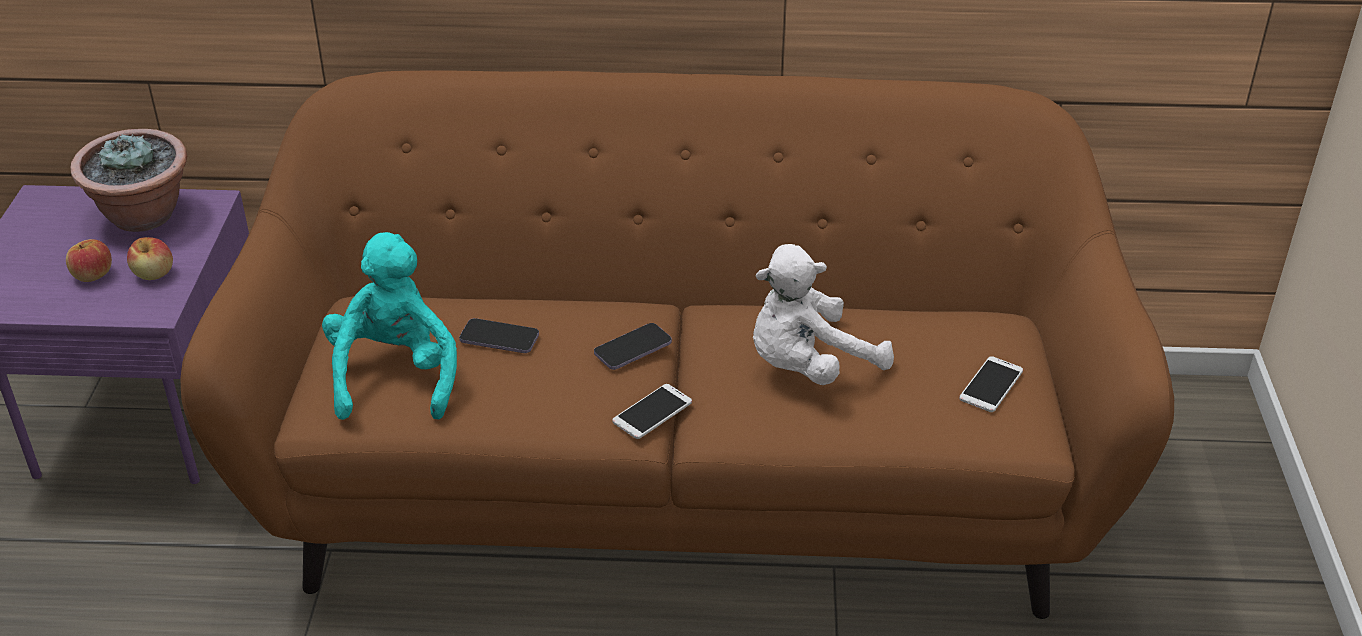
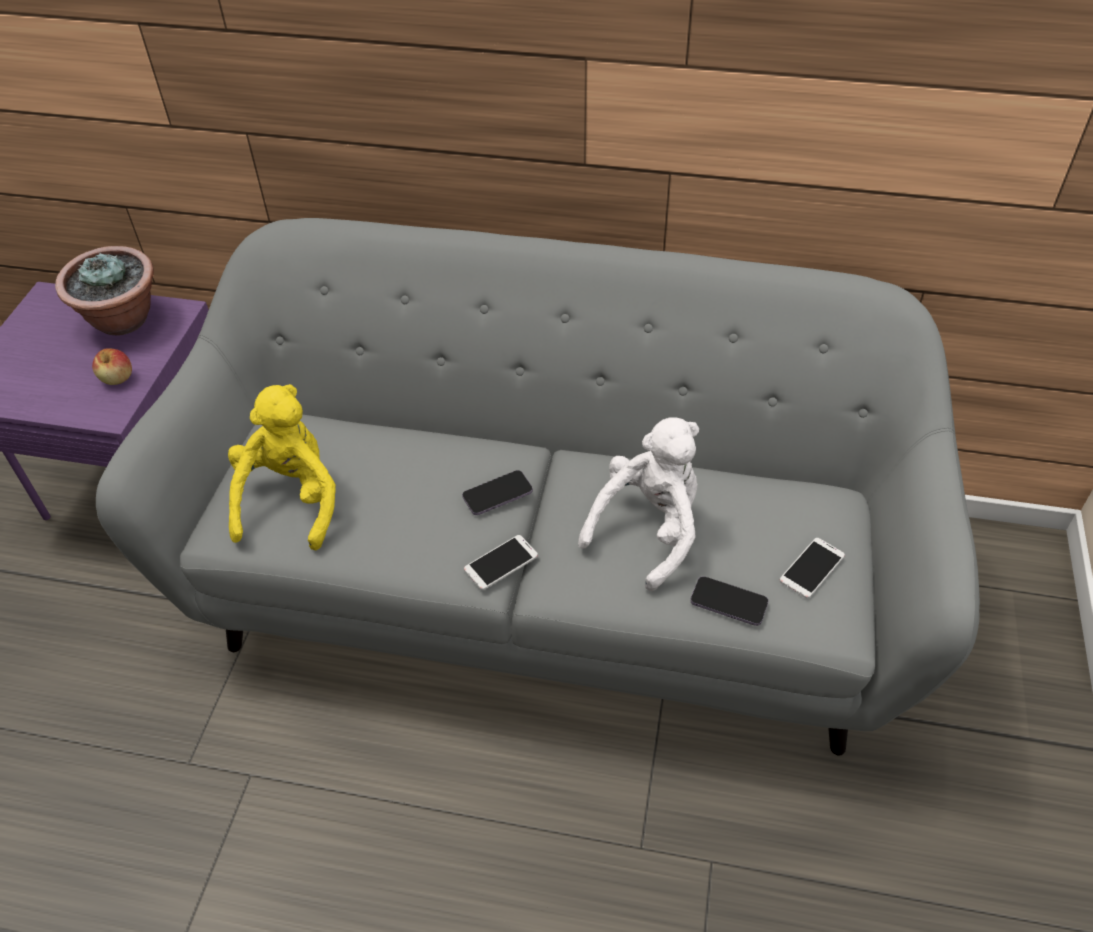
camera: 10 degrees right, 10 degrees up
(92, 275) = (69, 375): apple -> none
(395, 376) = (291, 500): turquoise plush toy -> yellow plush toy
(499, 338) = (385, 472): phone -> phone (728, 602)
(680, 490) = (548, 589): brown sofa -> grey sofa
(808, 366) = (648, 529): white plush toy -> white plush toy turned 150 degrees clockwise

